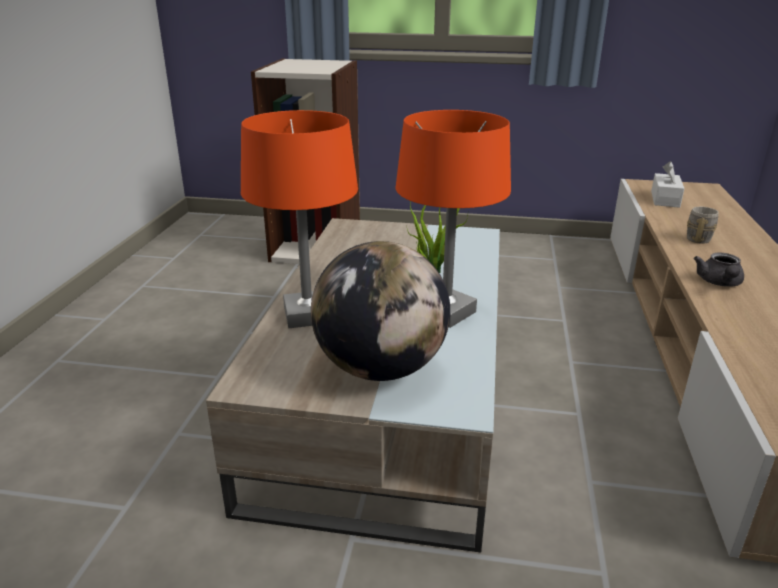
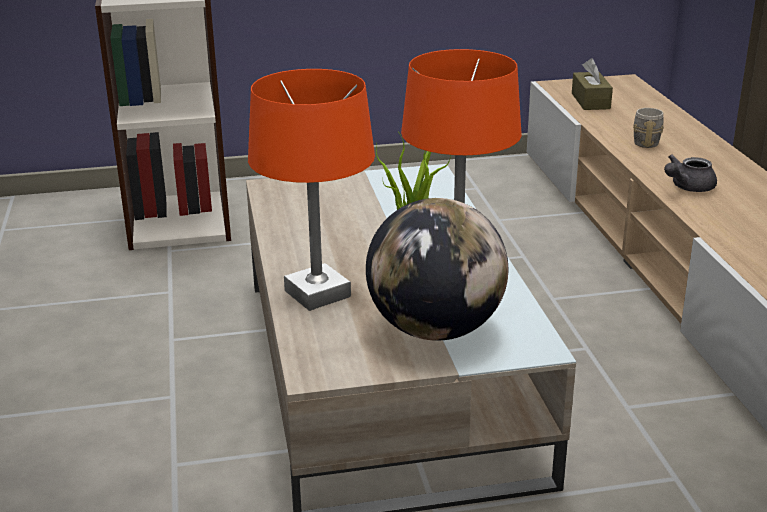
camera: 20 degrees left, 0 degrees up
(665, 199) = (590, 101): white tissue box -> brown tissue box
(719, 283) = (687, 187): grey teapot -> grey teapot turned 60 degrees clockwise

